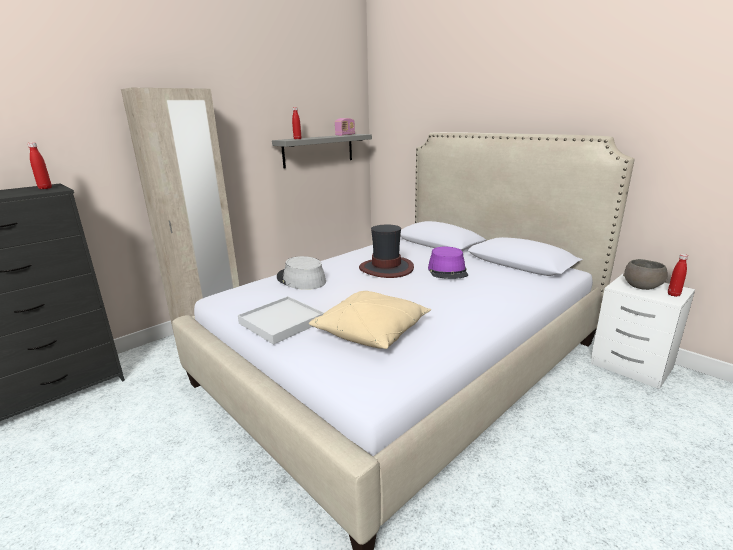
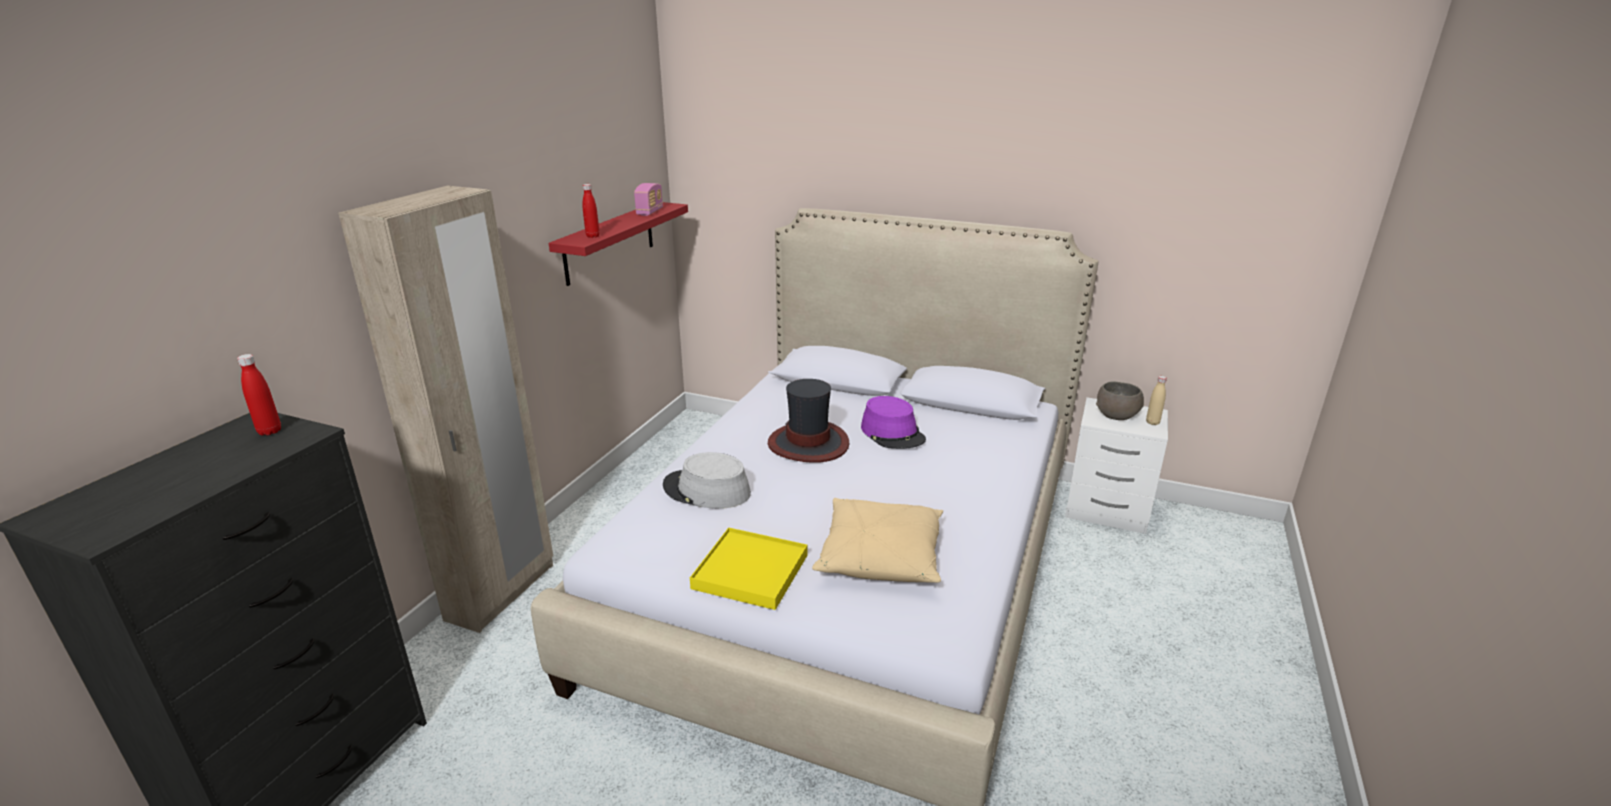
camera: 25 degrees left, 5 degrees up
(282, 322) = (751, 571): white tray -> yellow tray
(318, 150) = (609, 242): grey shelf -> red shelf
(673, 294) = (1152, 422): red bottle -> beige bottle

